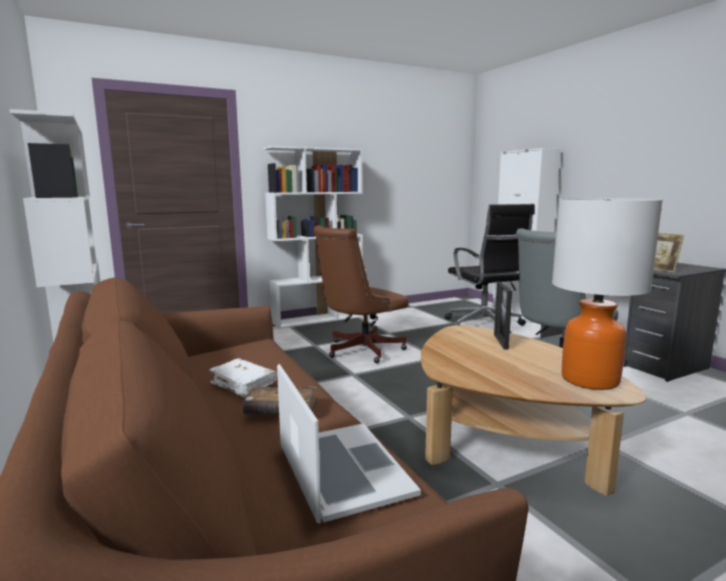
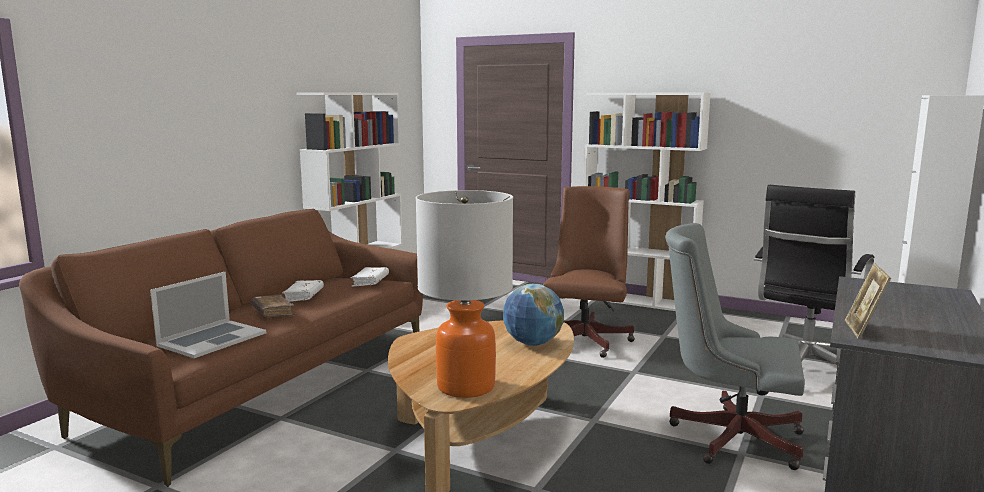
camera: 55 degrees right, 0 degrees up
(249, 349) = (370, 282): none -> white book
(359, 350) = (587, 338): brown office chair -> brown office chair turned 90 degrees clockwise
(501, 341) = (532, 343): picture frame -> globe

